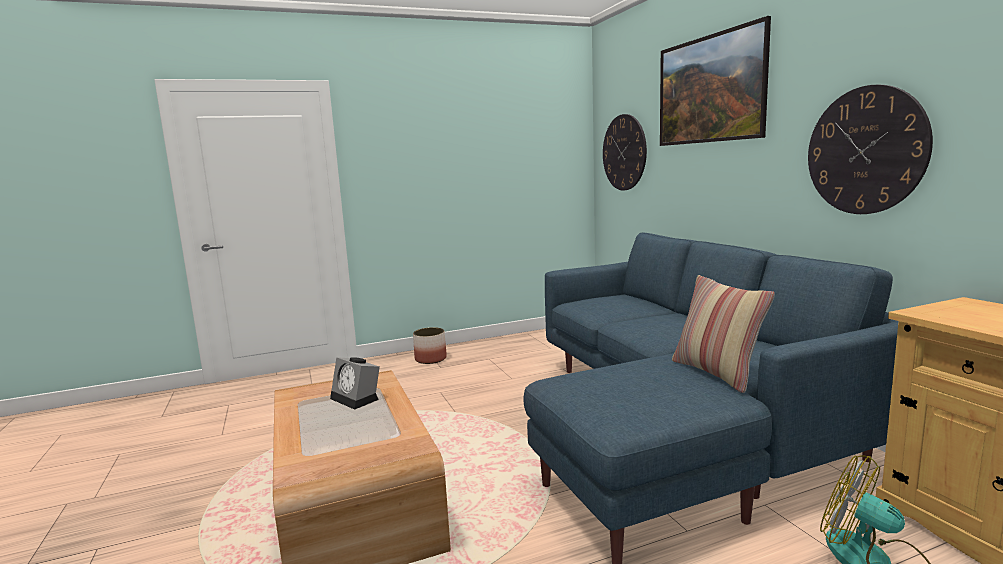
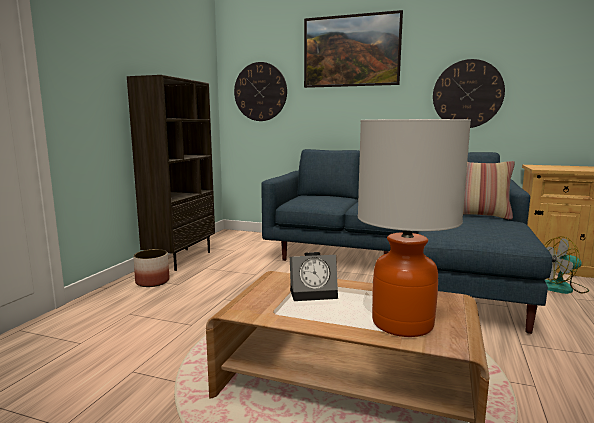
camera: 50 degrees left, 0 degrees up
(323, 446) = (402, 324): none -> table lamp
(490, 344) = (181, 259): none -> brown bookcase

